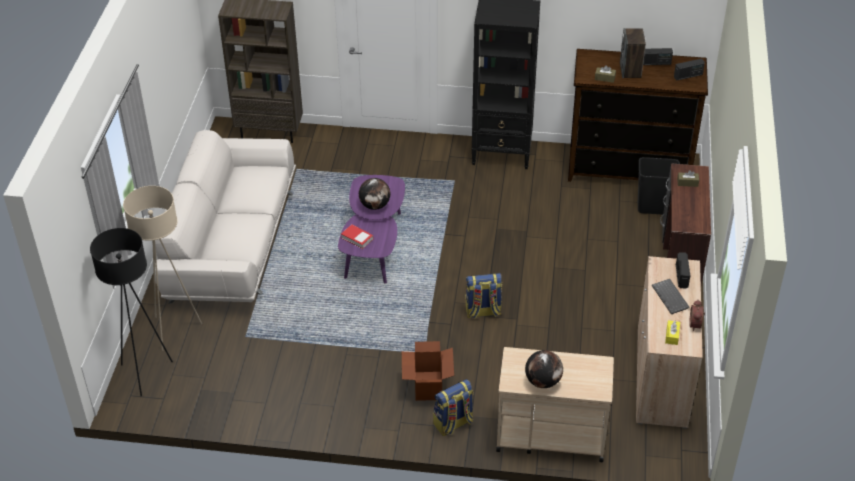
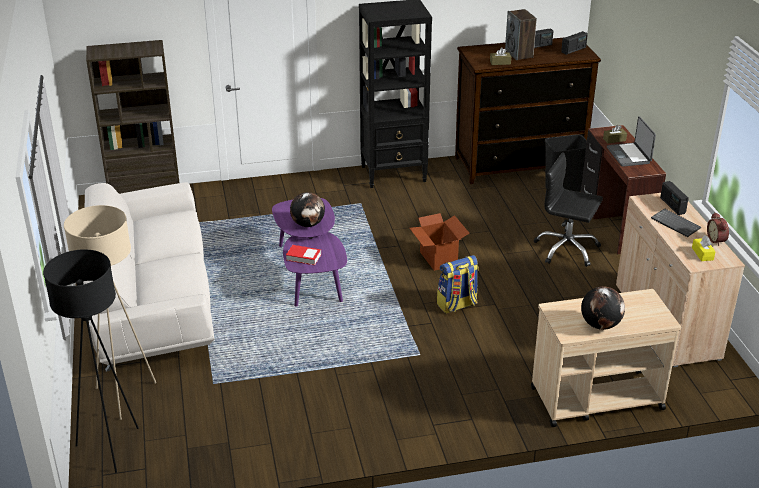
camera: 20 degrees left, 10 degrees down
(427, 386) = (441, 384): cardboard box -> cardboard box (438, 259)
(453, 423) = (490, 412): backpack -> none
(616, 277) = (566, 249): none -> black office chair
(689, 205) = (629, 155): none -> laptop

